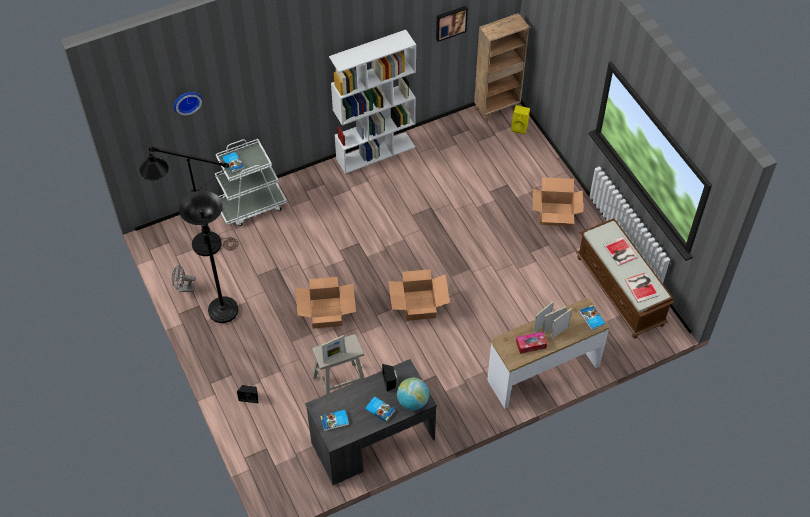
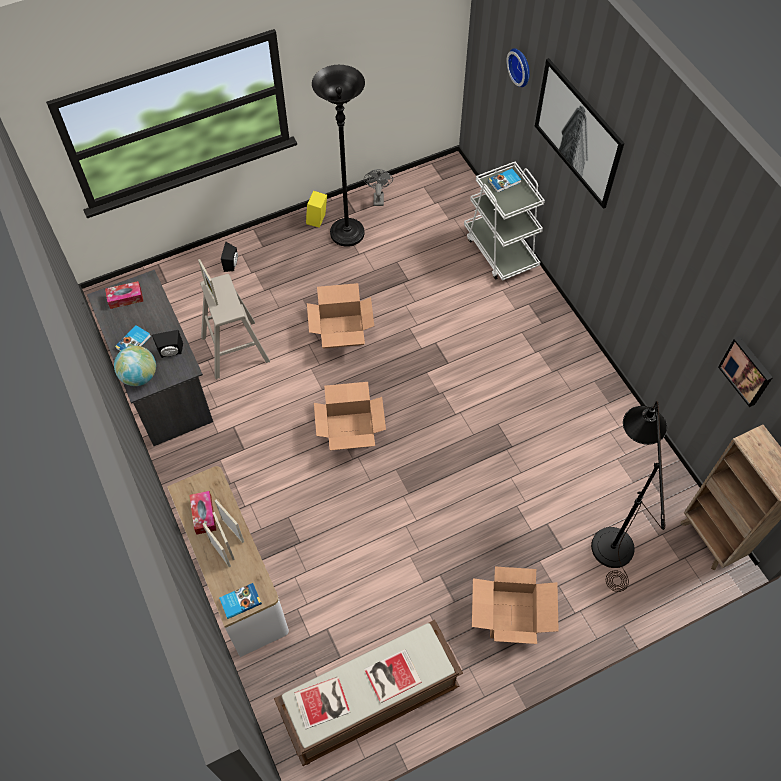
camera: 90 degrees right, 5 degrees up
(198, 244) = (440, 204): black floor lamp -> black floor lamp (611, 536)
(264, 72) = (579, 133): none -> picture
(335, 421) = (125, 298): book -> tissue box
(376, 152) = (603, 380): white bookcase -> none
(520, 127) = (679, 572): yellow speaker -> yellow speaker (317, 220)

